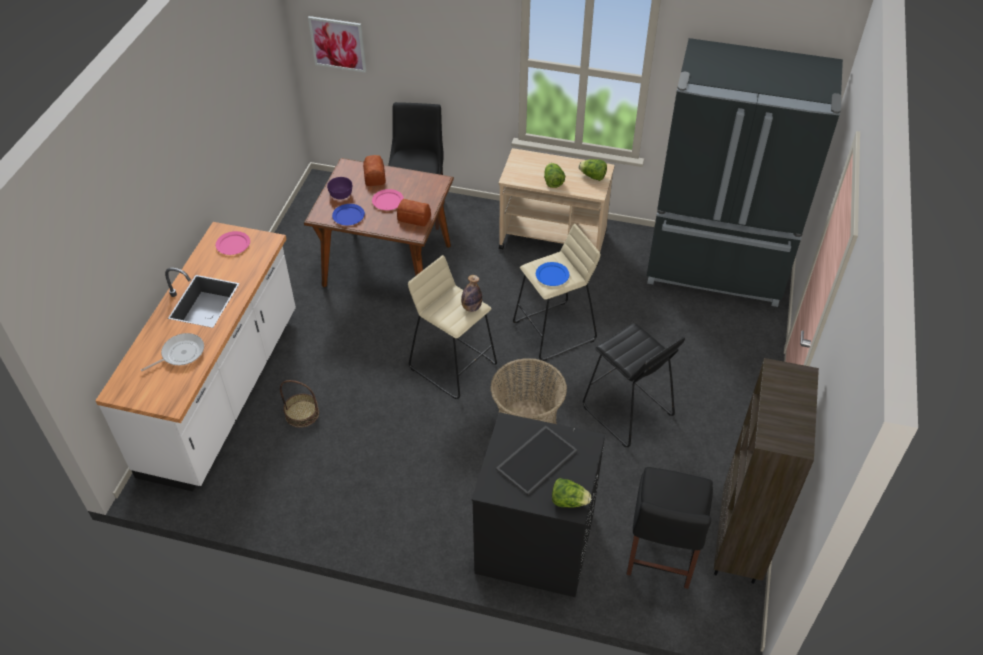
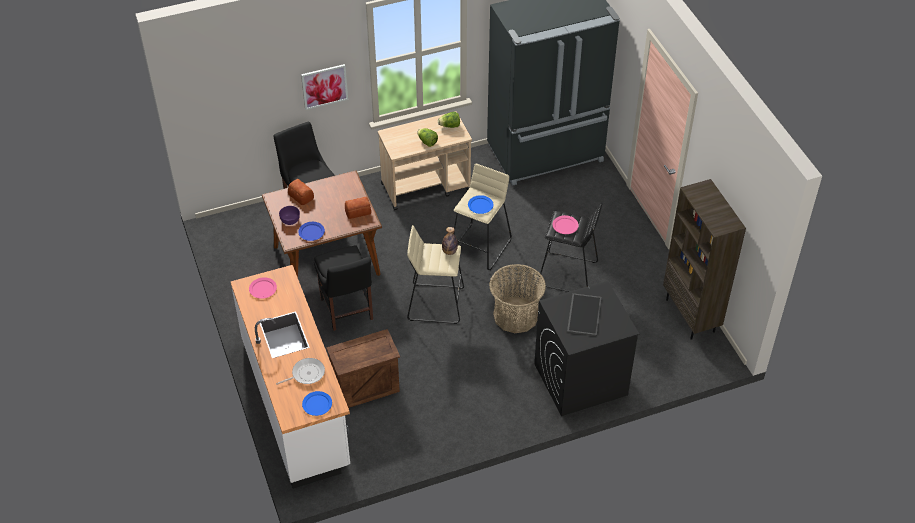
camera: 35 degrees left, 0 degrees up
(156, 392) = (317, 404): none -> blue plate
(180, 353) = (306, 374): frying pan -> frying pan turned 45 degrees clockwise
(302, 414) = (365, 387): basket -> crate
(338, 44) = (219, 108): picture -> picture (324, 86)
(387, 201) = (328, 209): pink plate -> pink plate (565, 226)
(569, 501) = (620, 326): lettuce -> none
(660, 557) = (655, 346): black chair -> black chair (347, 311)

